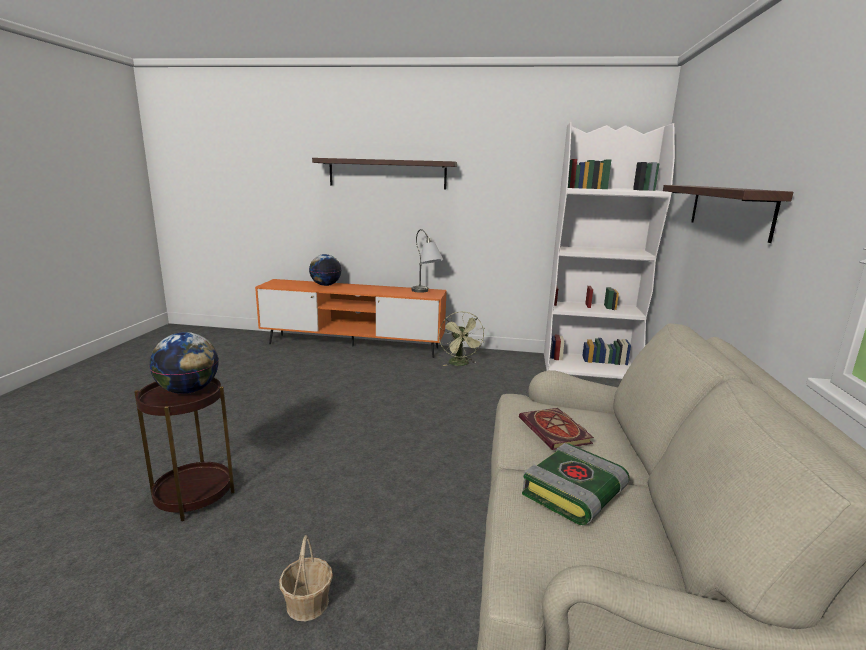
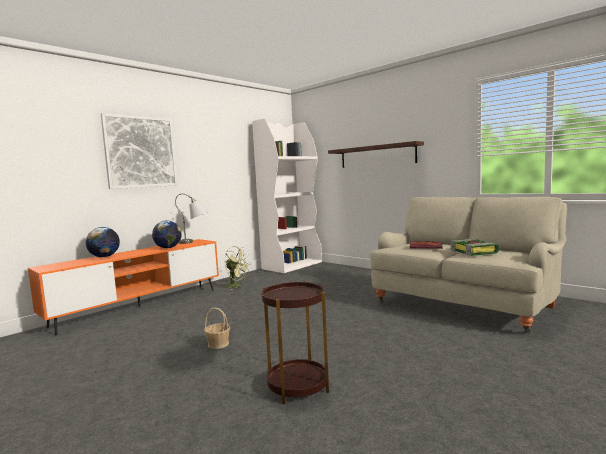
camera: 55 degrees left, 10 degrees down
(188, 391) = (289, 293): globe -> globe (168, 248)
(308, 603) = (440, 359): basket -> basket (218, 344)
(387, 173) = (141, 152): shelf -> picture

